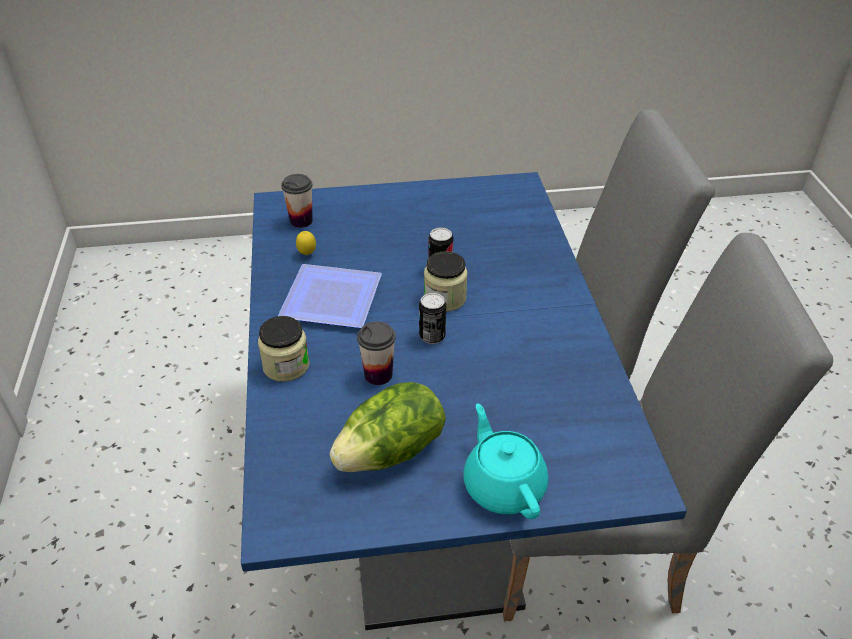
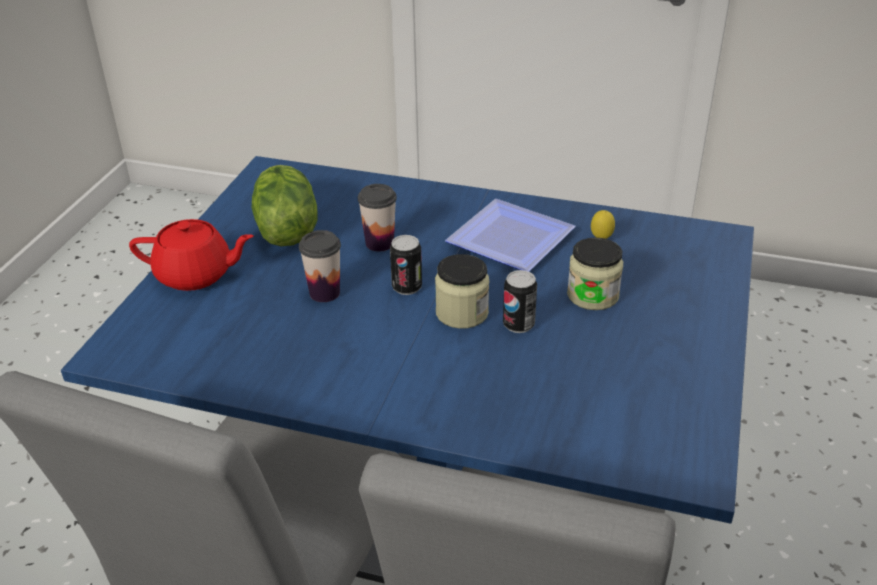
camera: 115 degrees right, 5 degrees down
(286, 366) = (431, 199): jar -> jar (593, 295)
(301, 221) = (673, 247): cup -> cup (324, 293)
(503, 485) = (196, 275): turquoise teapot -> red teapot

